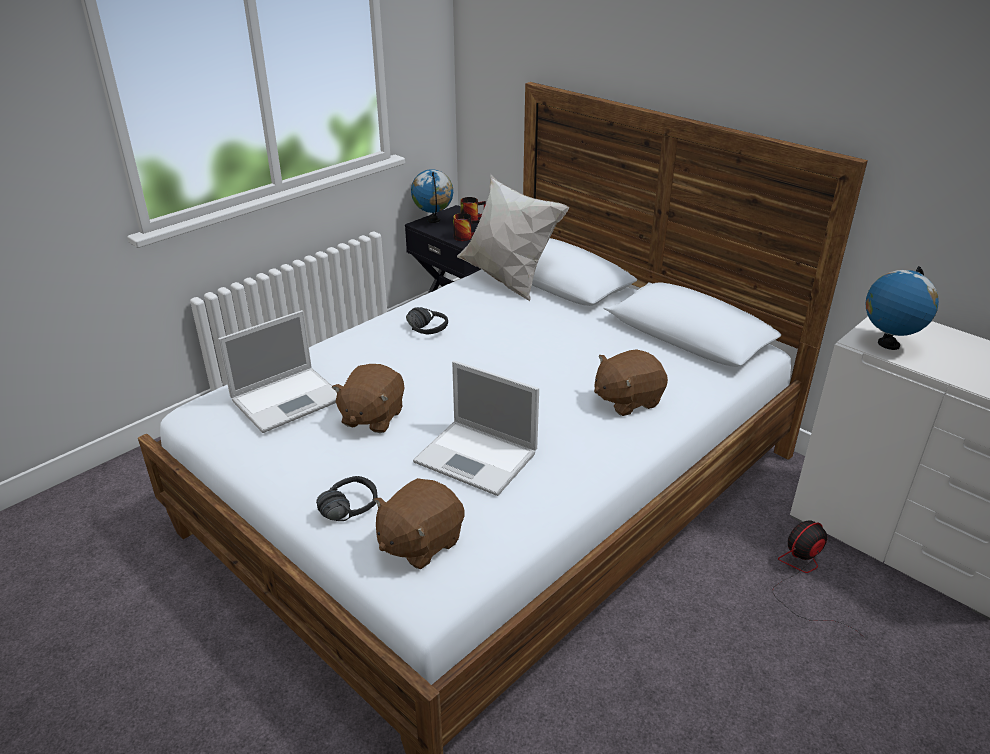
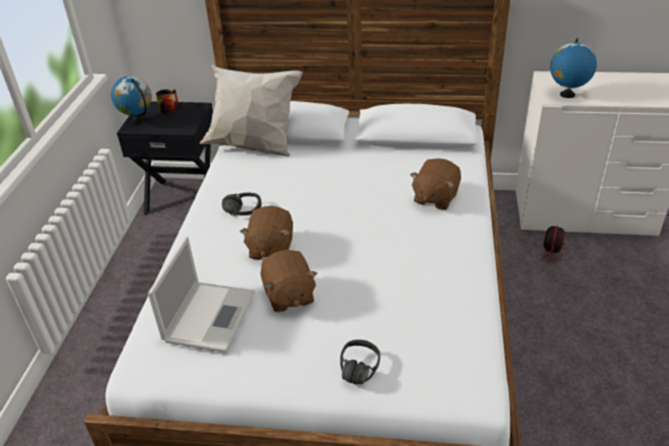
camera: 35 degrees left, 5 degrees up
(419, 542) = (433, 362): brown plush toy -> brown plush toy (270, 248)
(466, 236) = (182, 124): mug -> none
(478, 458) = (396, 285): laptop -> none

